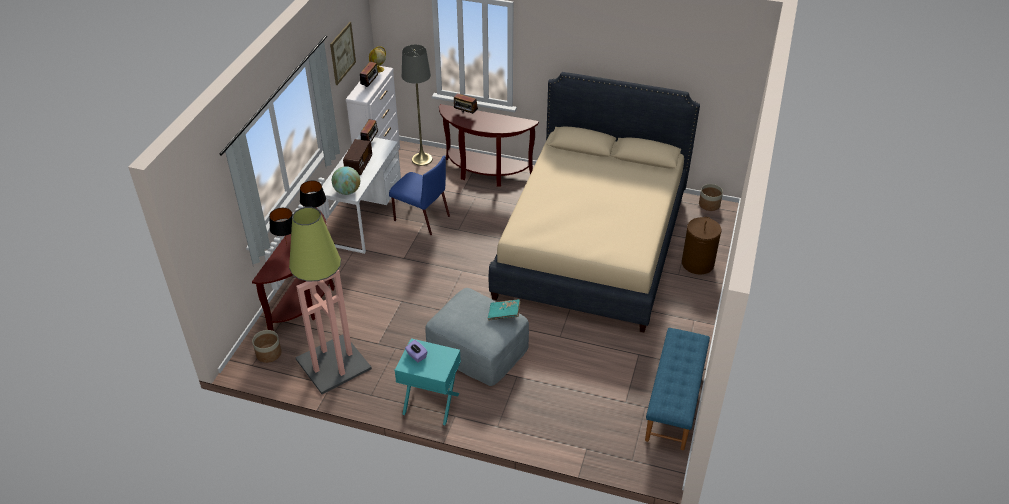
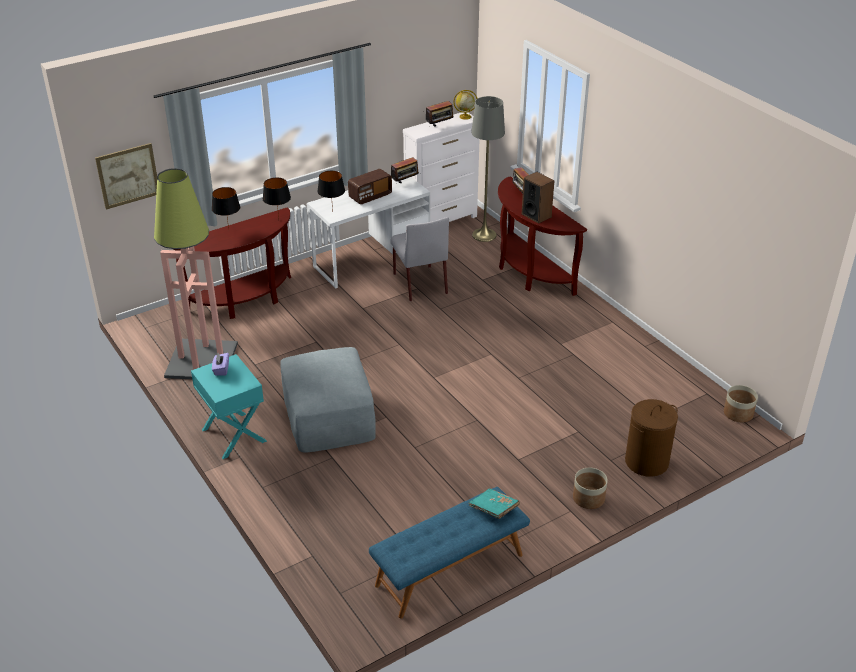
camera: 40 degrees right, 5 degrees down
(269, 353) = (167, 326): planter -> planter (589, 498)
(342, 53) = (410, 77): picture -> picture (128, 175)
(347, 191) = (333, 212): globe -> black table lamp
(421, 218) = (419, 283): blue chair -> grey chair
(495, 126) = (536, 215): none -> speaker
(504, 314) = (350, 383): turquoise book -> turquoise book (493, 509)
(592, 244) = (554, 386): beige bed -> none

